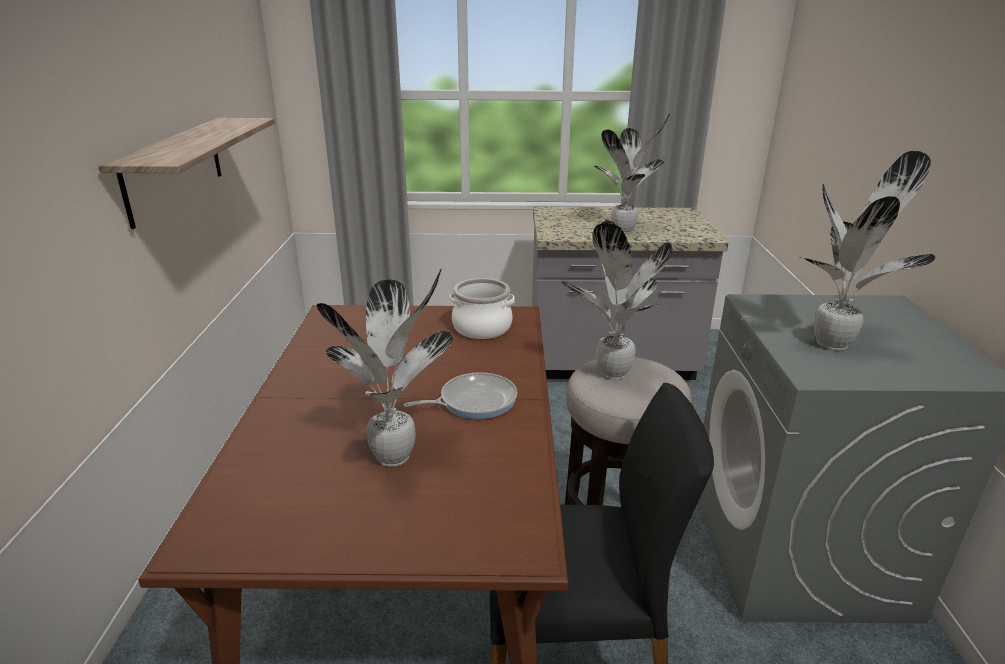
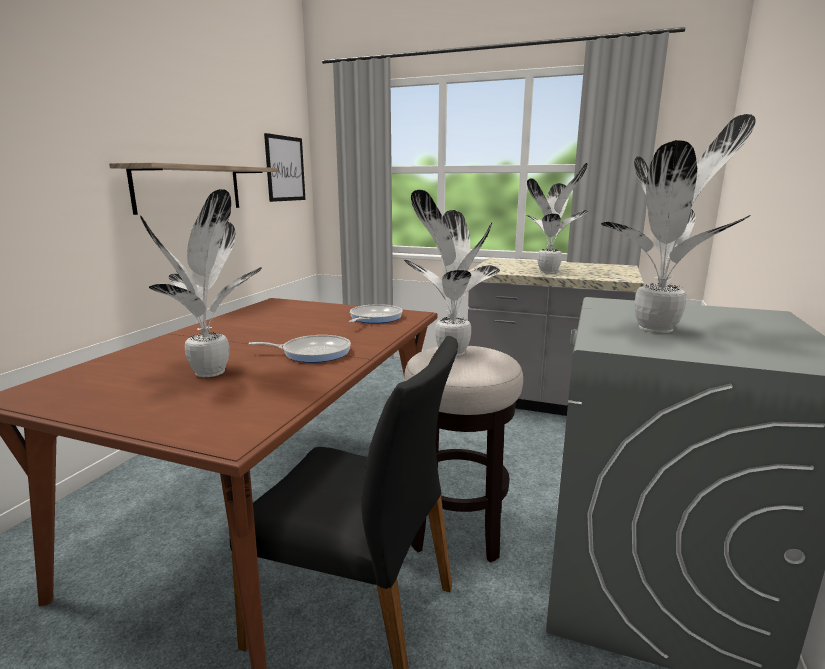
camera: 20 degrees right, 10 degrees down
(253, 101) = (285, 168): none -> picture
(482, 328) = (374, 318): cooking pot -> frying pan

